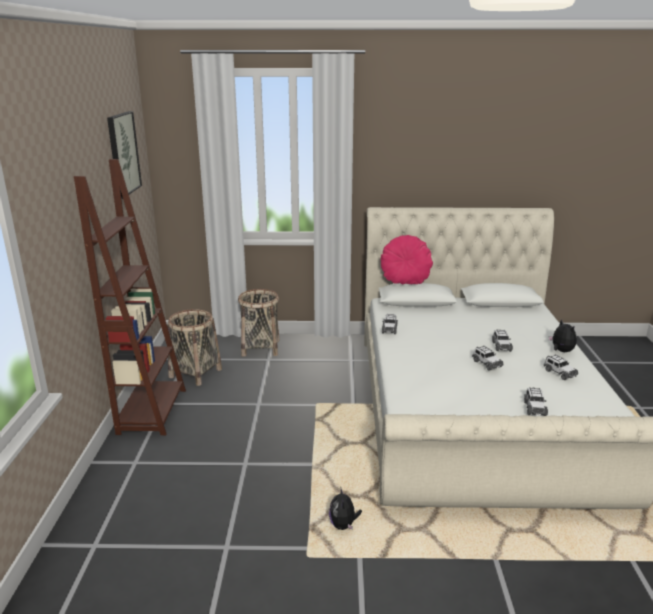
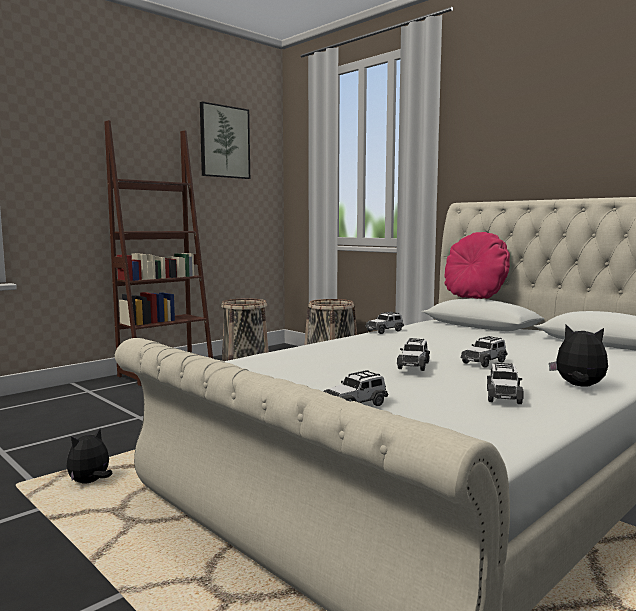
camera: 45 degrees right, 15 degrees down
(561, 351) = (579, 386): plush toy -> plush toy turned 75 degrees counterclockwise

